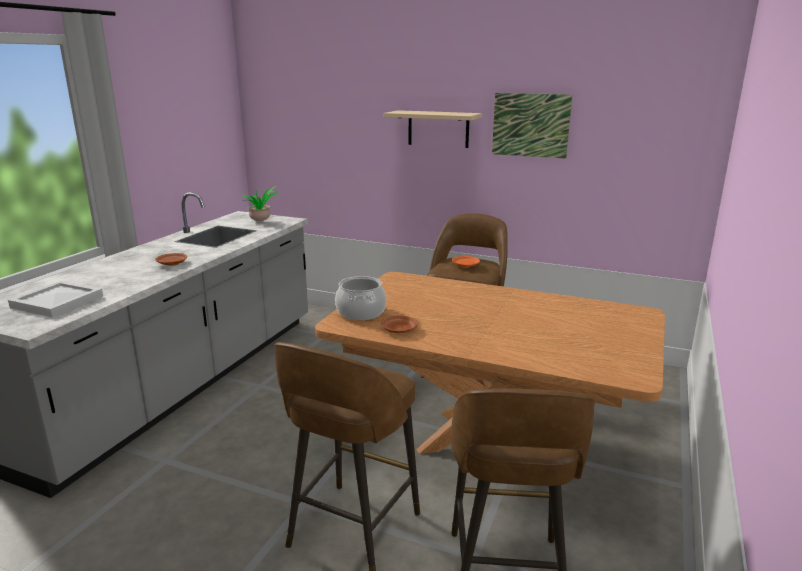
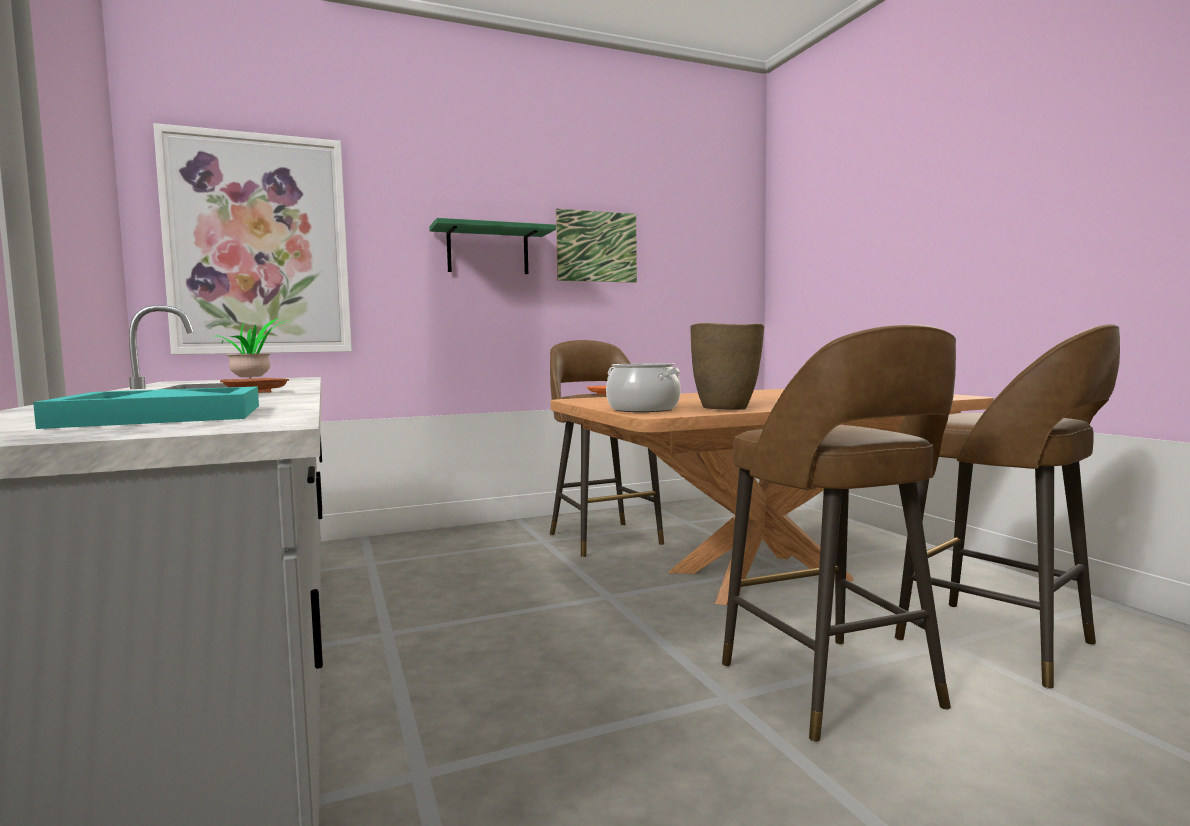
camera: 45 degrees left, 15 degrees down
(57, 302) = (166, 416): white tray -> turquoise tray
(300, 125) = (259, 245): none -> picture
(398, 330) = (726, 408): brown plate -> brown vase
(438, 129) = (488, 251): beige shelf -> green shelf

